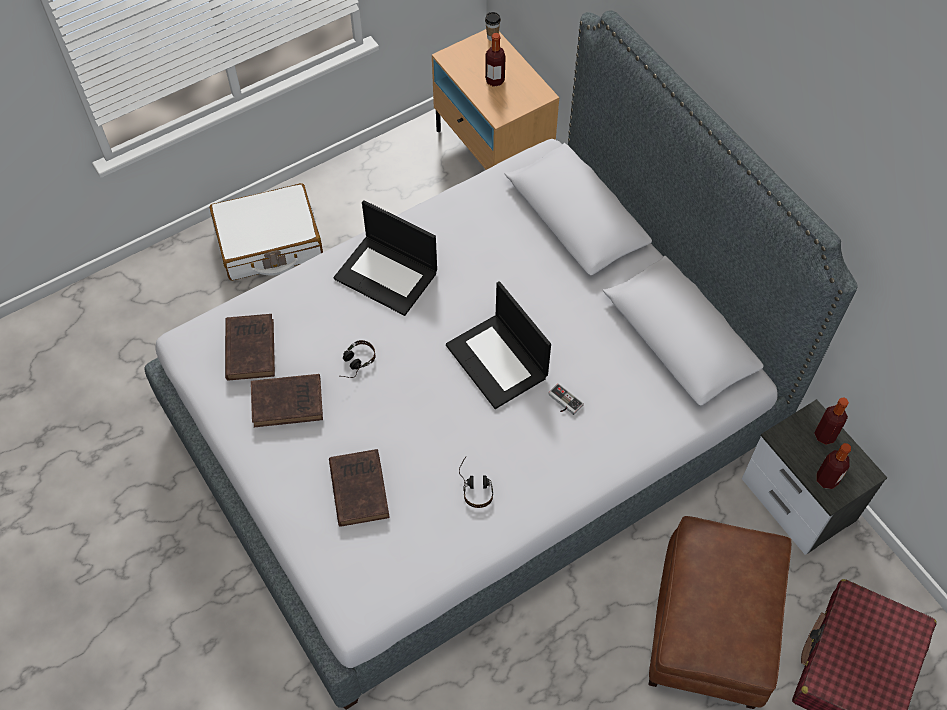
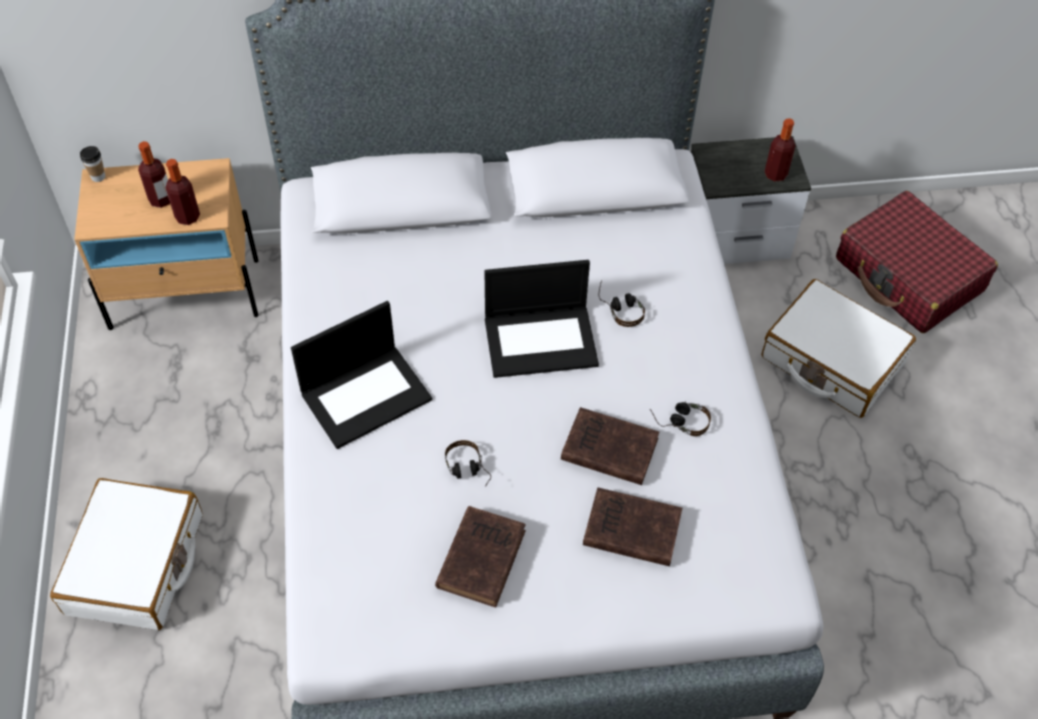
camera: 65 degrees left, 5 degrees down
(250, 348) = (381, 571): brown book -> brown book (607, 449)
(563, 402) = (620, 308): game controller -> headphones
(711, 630) = (832, 360): brown ottoman -> white suitcase
(825, 435) = (731, 155): bottle -> bottle (187, 217)

